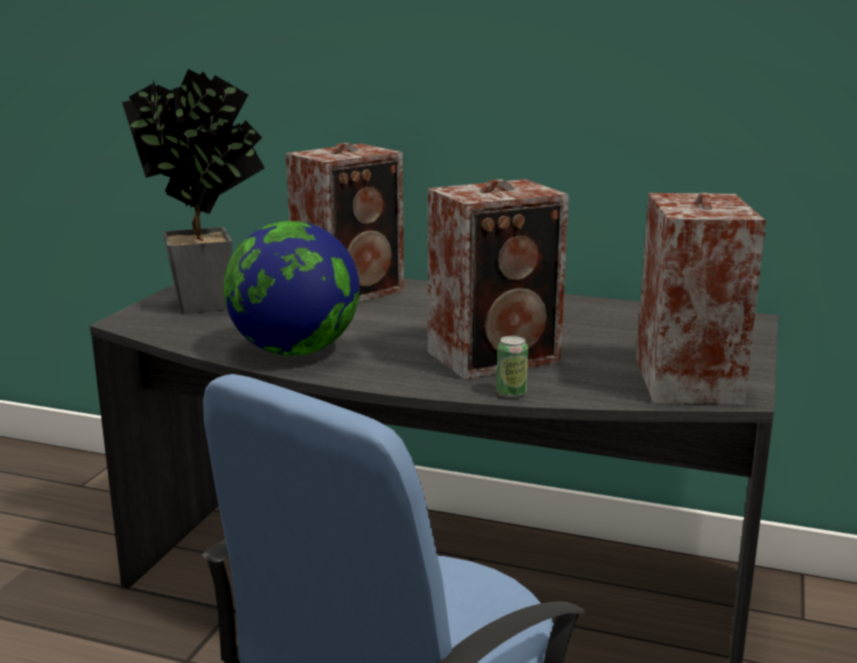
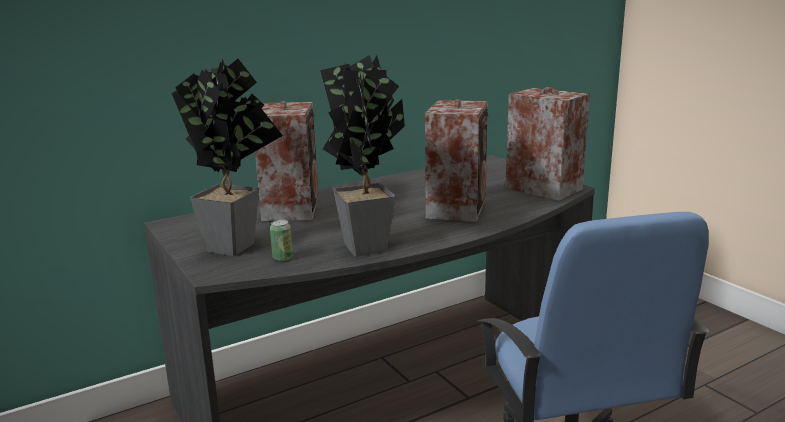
camera: 50 degrees left, 0 degrees up
(294, 351) = (367, 244): globe -> potted plant
(511, 393) = (509, 218): can -> can (282, 258)

